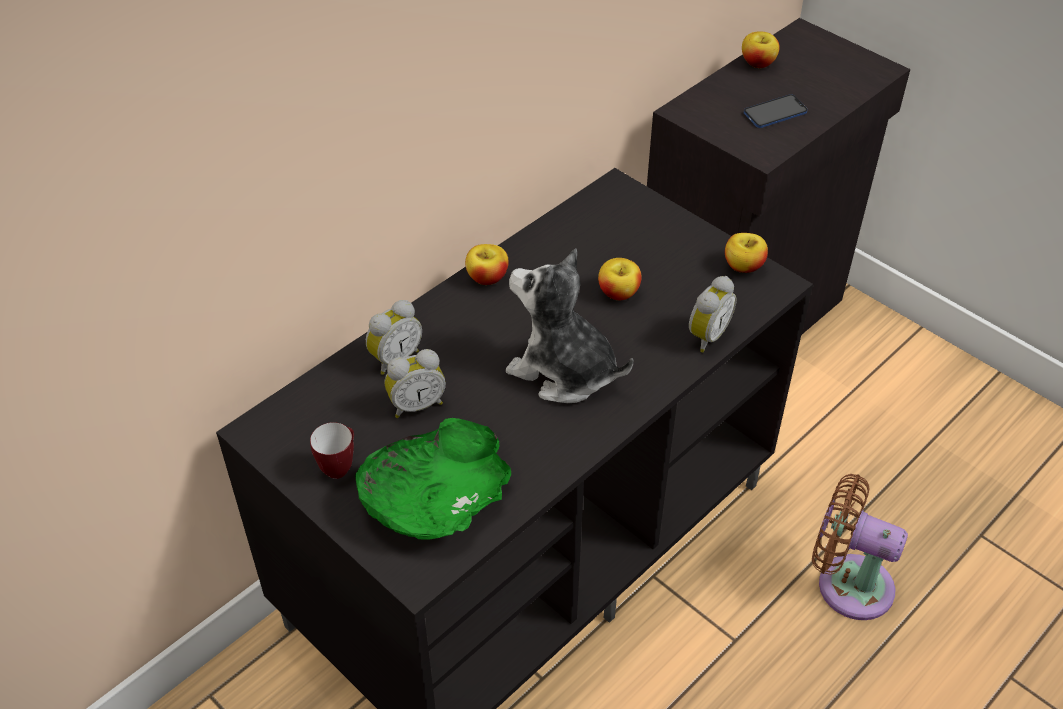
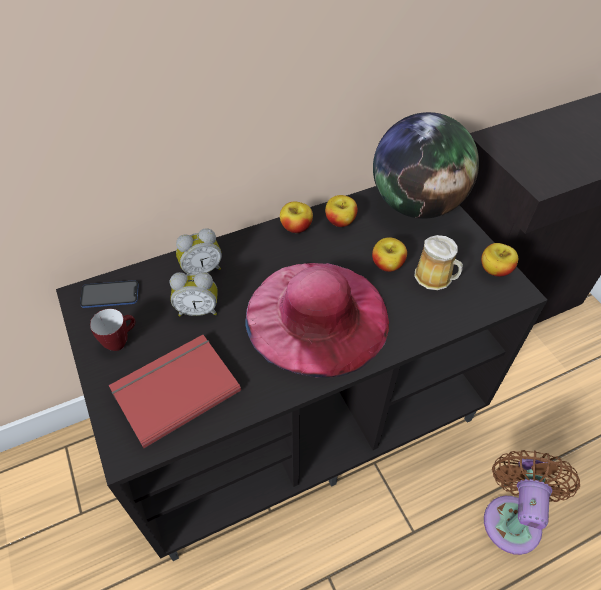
camera: 20 degrees right, 5 degrees up
(435, 496) = (174, 389): green bowl -> red book
(563, 371) = (317, 316): plush toy -> pink hat
(621, 213) = (416, 204): none -> globe
(680, 292) = (435, 277): none -> mug
(705, 335) = (441, 318): alarm clock -> none
(758, 63) = (564, 115): apple -> apple (340, 221)
(775, 113) = (564, 155): phone -> phone (110, 295)
(847, 583) = (512, 517): brown fan -> brown fan turned 60 degrees clockwise

